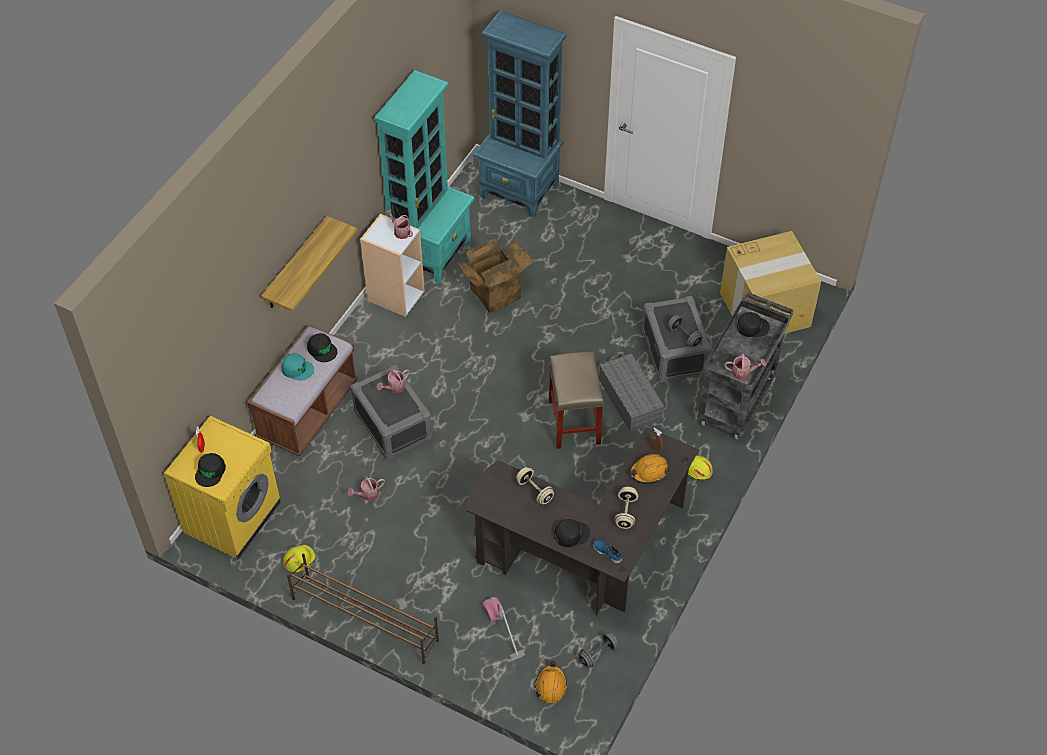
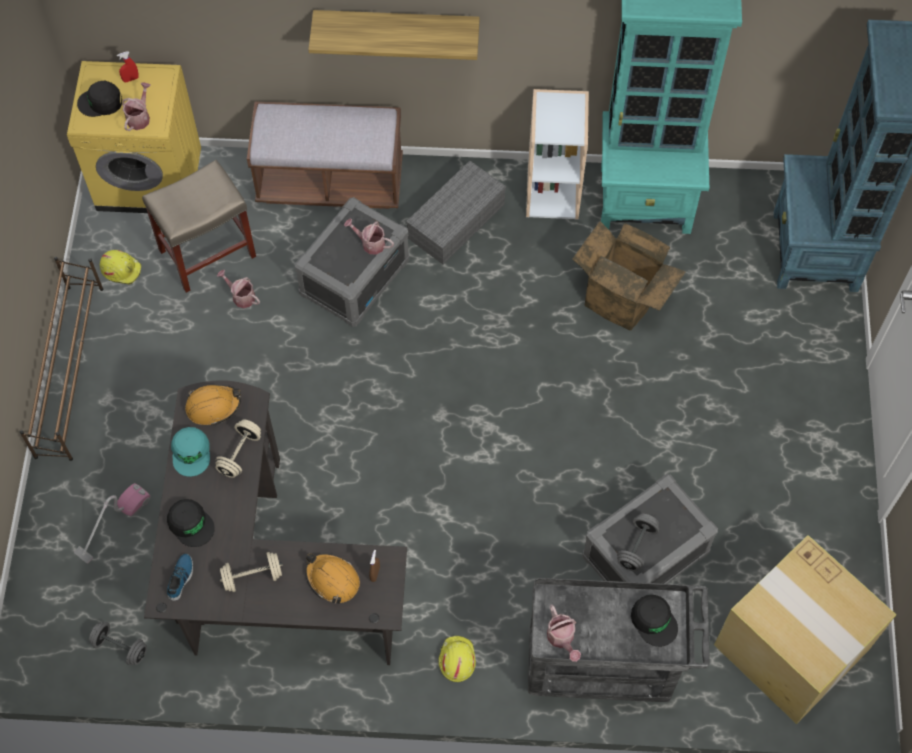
camera: 65 degrees right, 10 degrees up
(297, 369) = (322, 126): turquoise cap -> turquoise cap (191, 453)
(322, 350) = (364, 137): black cap -> none
(400, 231) = (571, 125): watering can -> watering can (140, 117)
(550, 685) = (55, 610): orange hard hat -> orange hard hat (213, 406)
(574, 421) = (462, 476): beige stool -> beige stool (208, 252)
(628, 399) = (533, 528): grey storage box -> grey storage box (456, 219)

